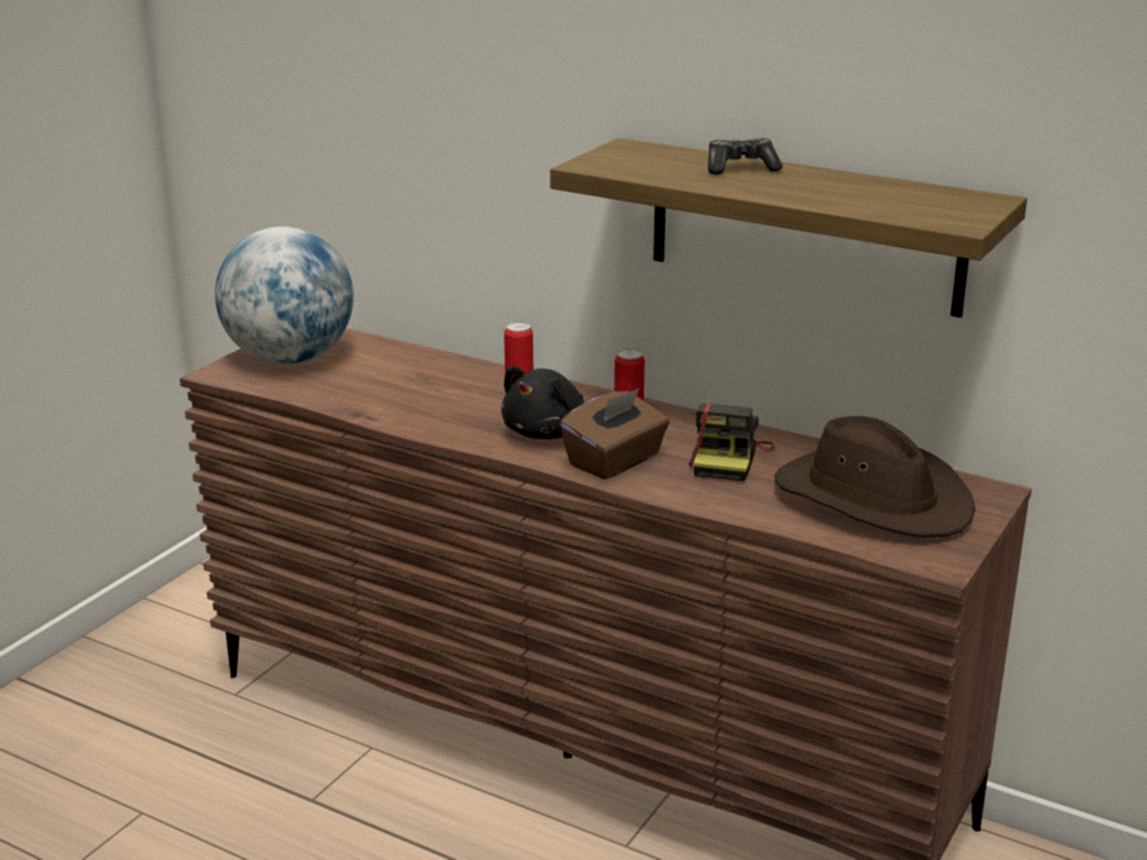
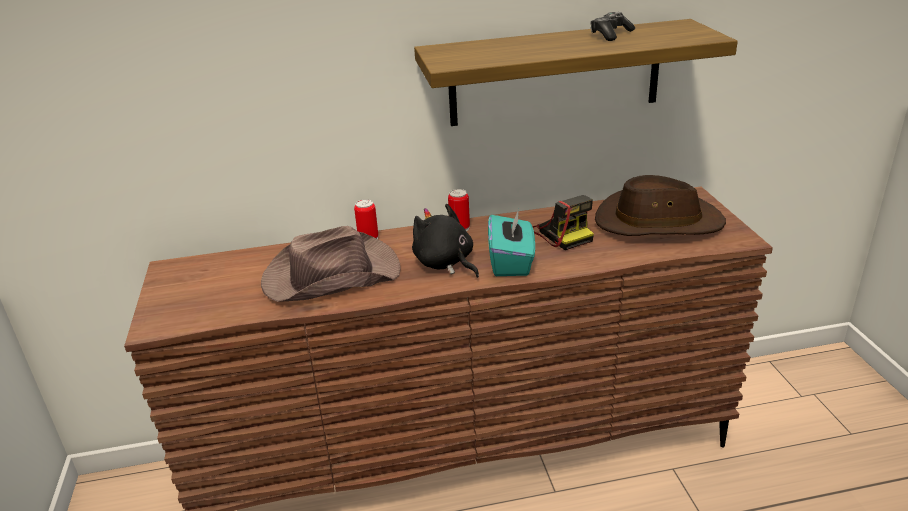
camera: 40 degrees left, 5 degrees up
(290, 359) = (191, 293): globe -> none
(423, 395) = (330, 275): none -> brown hat
(548, 432) = (445, 263): black plush toy -> black plush toy turned 150 degrees clockwise
(615, 461) = (511, 262): brown tissue box -> turquoise tissue box
(740, 168) = (531, 42): game controller -> game controller (610, 34)

